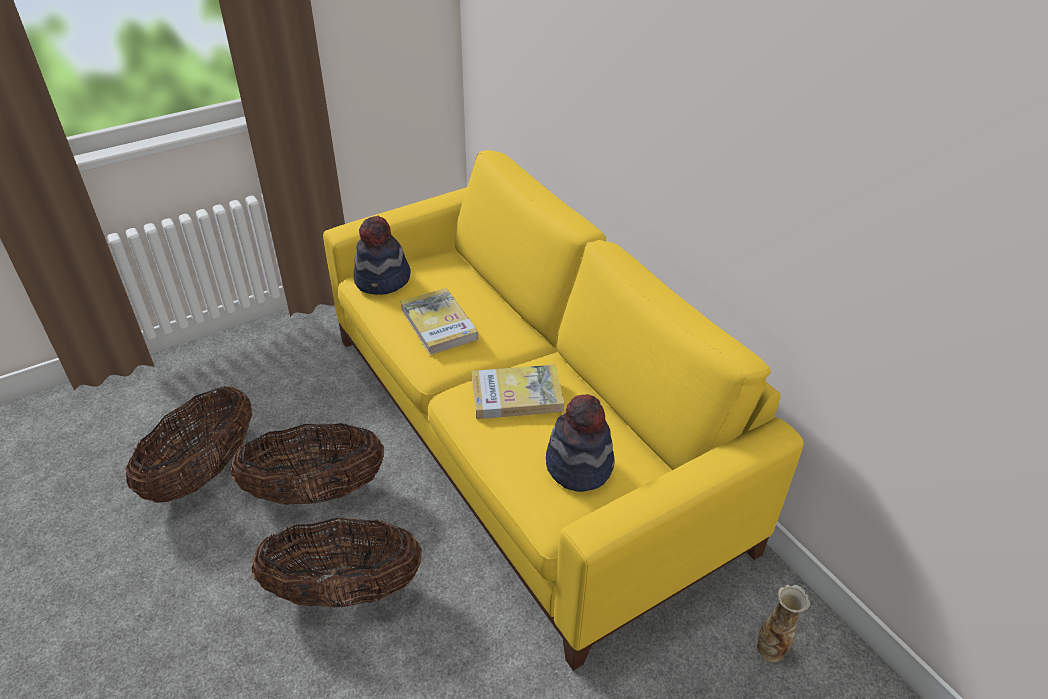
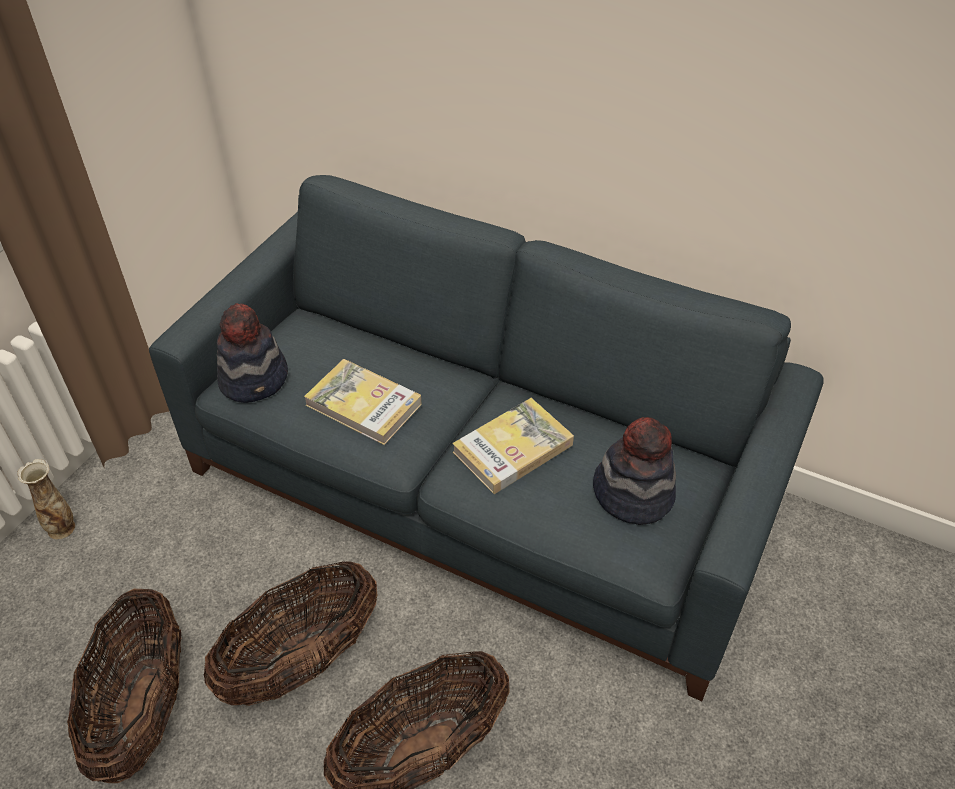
camera: 30 degrees left, 5 degrees up
(524, 436) = (479, 487): yellow sofa -> blue sofa
(771, 648) = (843, 583): vase -> vase (62, 528)

